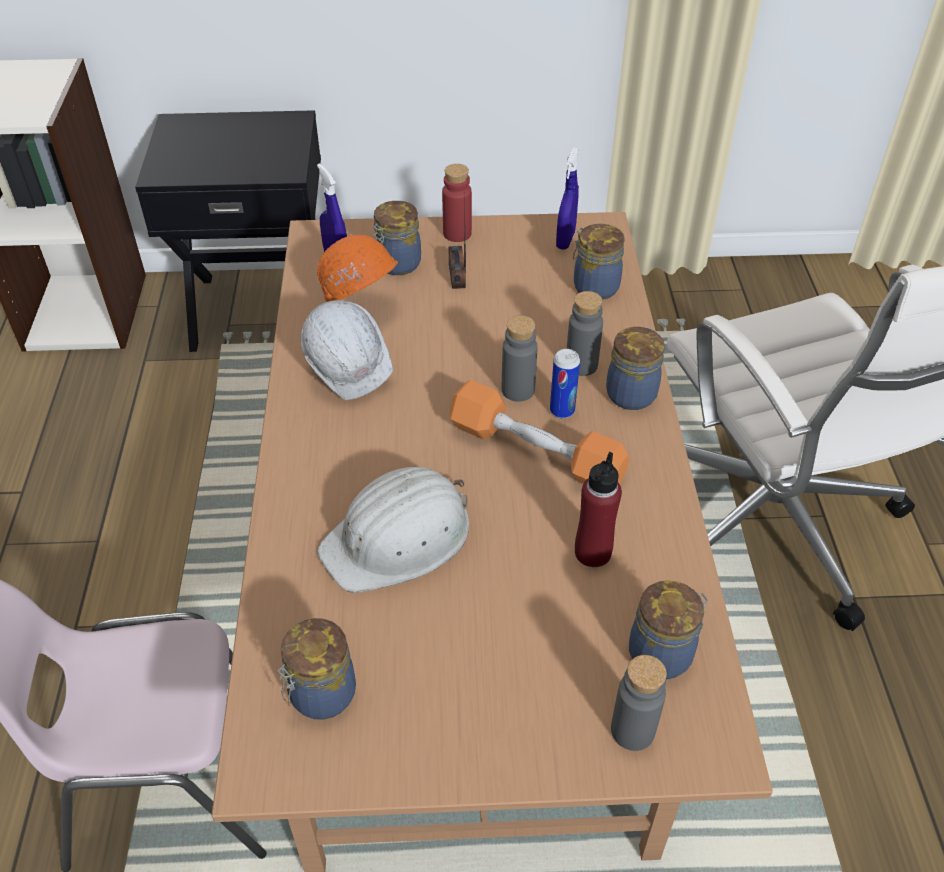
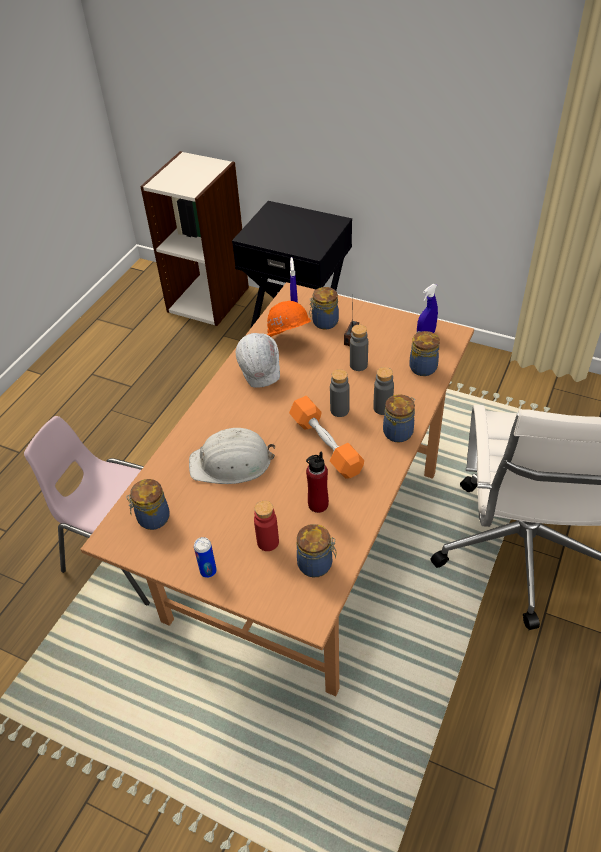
camera: 30 degrees right, 0 degrees up
(457, 234) = (368, 314): red bottle -> red bottle (268, 542)
(562, 410) = (354, 428): can -> can (208, 571)
(632, 730) = (276, 592): grey bottle -> grey bottle (358, 365)

